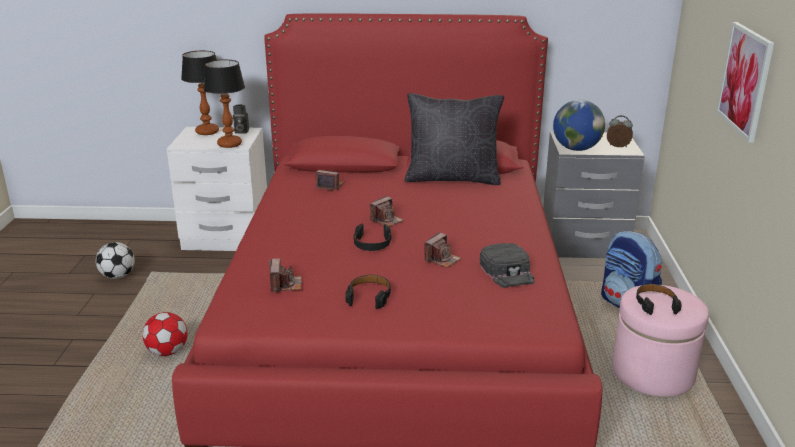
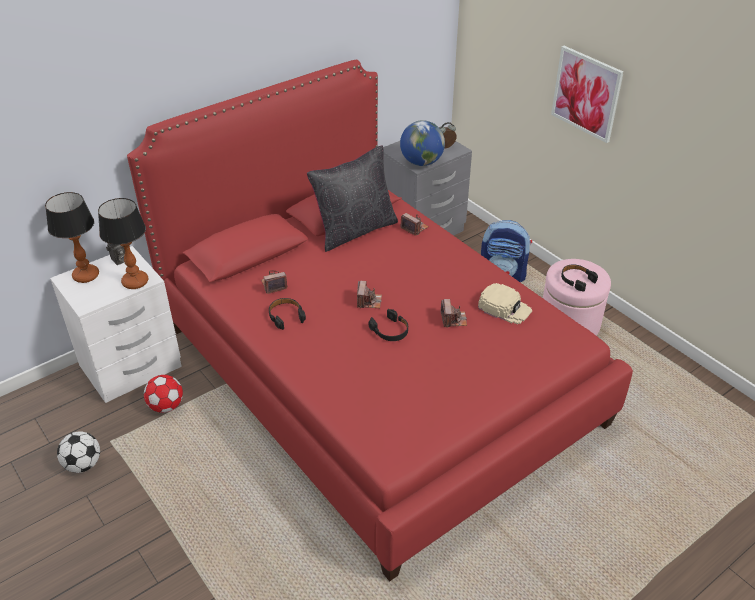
camera: 40 degrees left, 15 degrees up
(167, 352) = (240, 507): football -> football (166, 406)
(285, 285) = (389, 406): camera -> camera (414, 228)
(369, 296) = (453, 381): black headphones -> black headphones (286, 316)
(507, 271) = (505, 308): black cap -> beige cap

